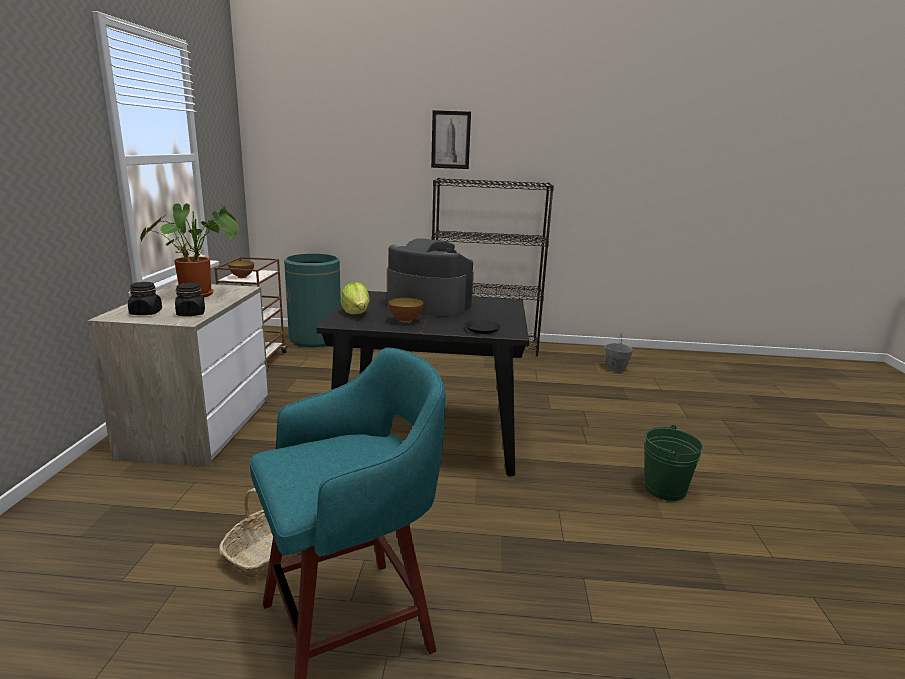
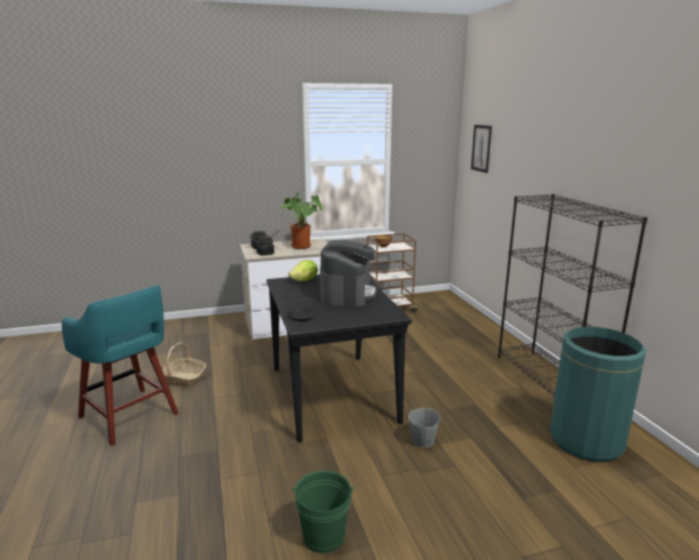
camera: 70 degrees right, 0 degrees up
(315, 339) = (452, 312): green trash can -> green trash can (586, 440)
(405, 321) = (300, 294): bowl -> none
(450, 140) = (570, 156): picture -> picture (481, 148)
(616, 368) = (614, 480): grey bucket -> grey bucket (422, 440)

